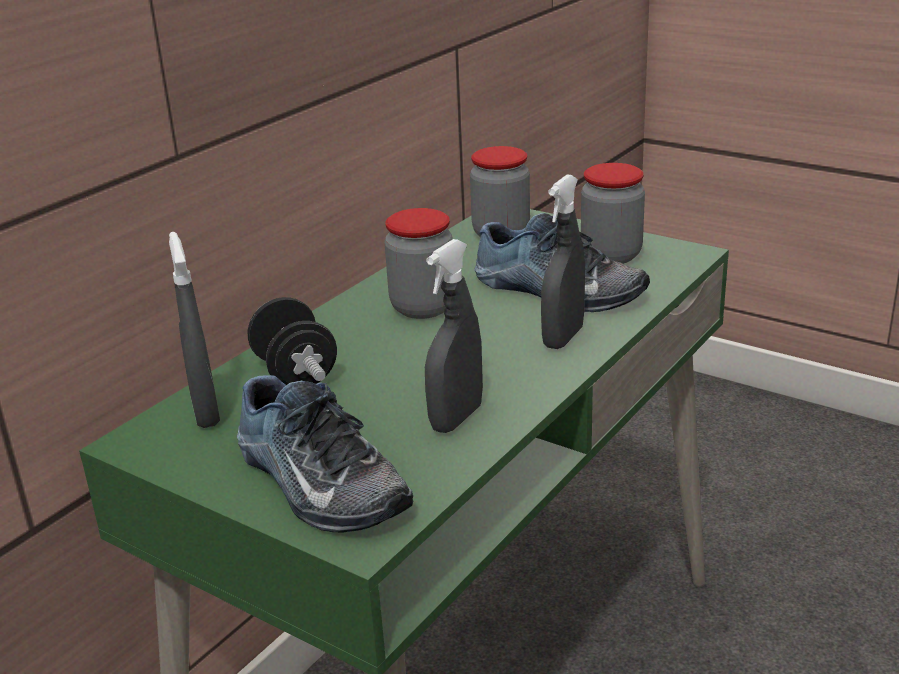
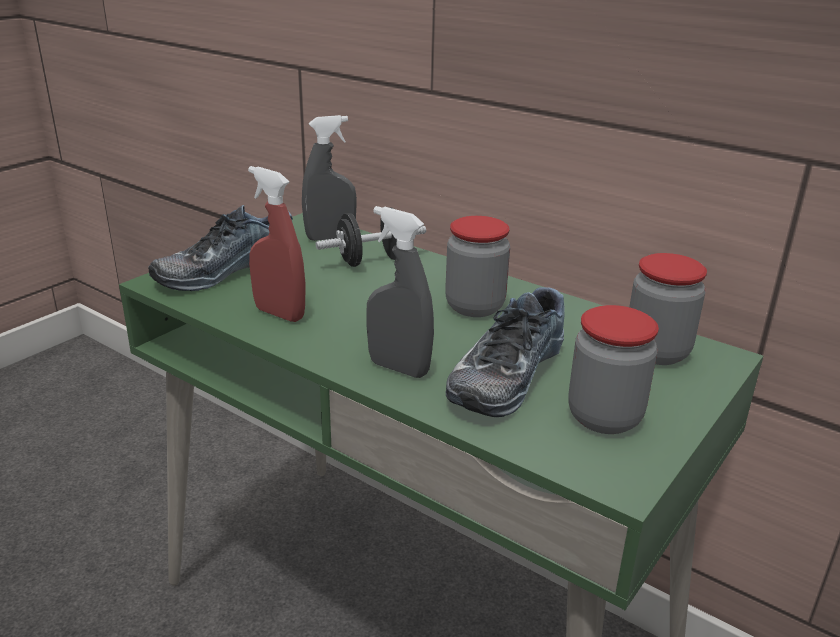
camera: 90 degrees right, 0 degrees up
(456, 418) = (279, 314): grey spray bottle -> red spray bottle

